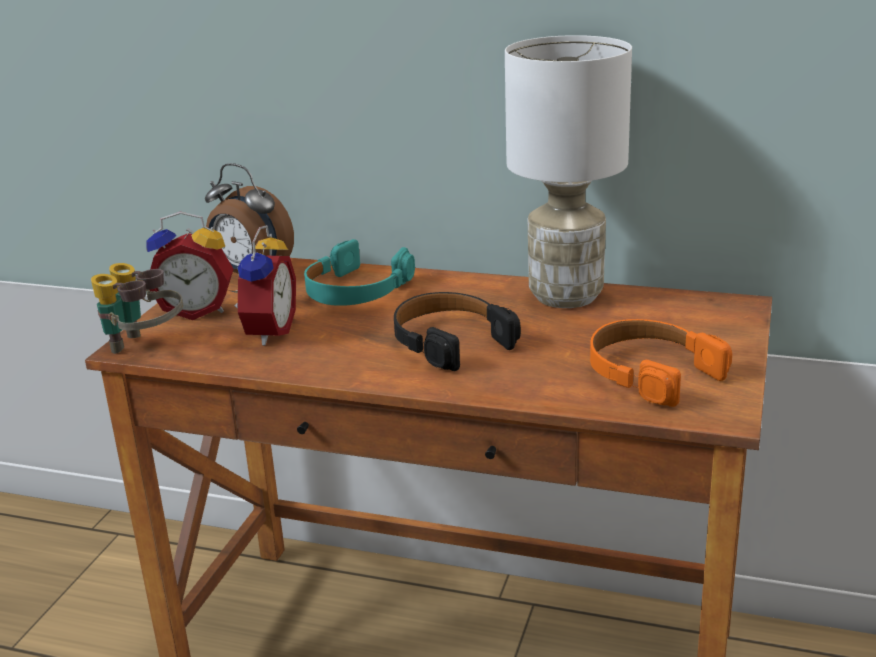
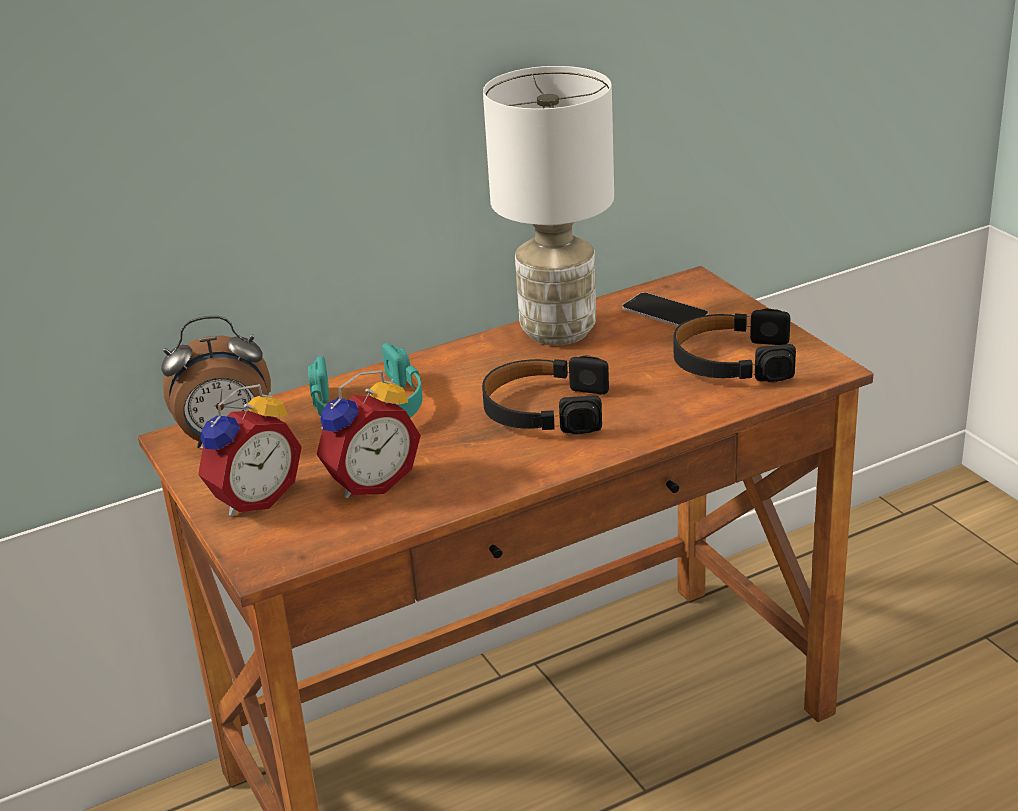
camera: 45 degrees left, 5 degrees up
(144, 347) = (279, 554): binoculars -> none
(266, 332) = (370, 482): alarm clock -> alarm clock turned 90 degrees clockwise
(651, 373) = (732, 361): orange headphones -> black headphones
(670, 316) = (665, 312): none -> phone

